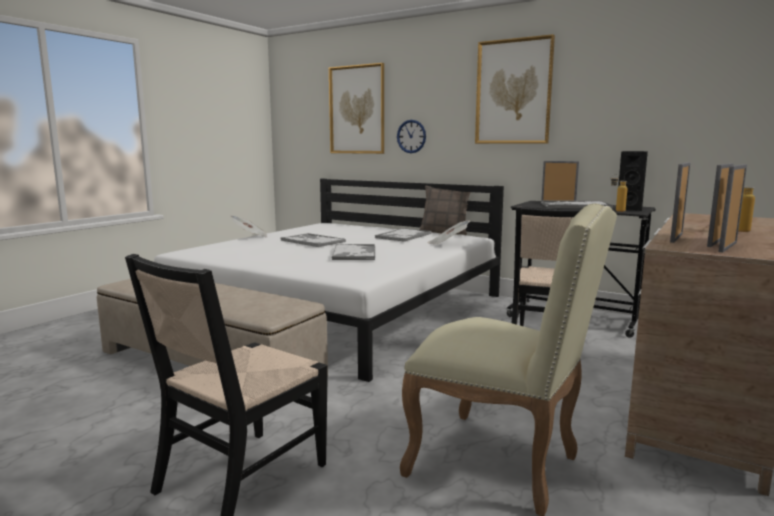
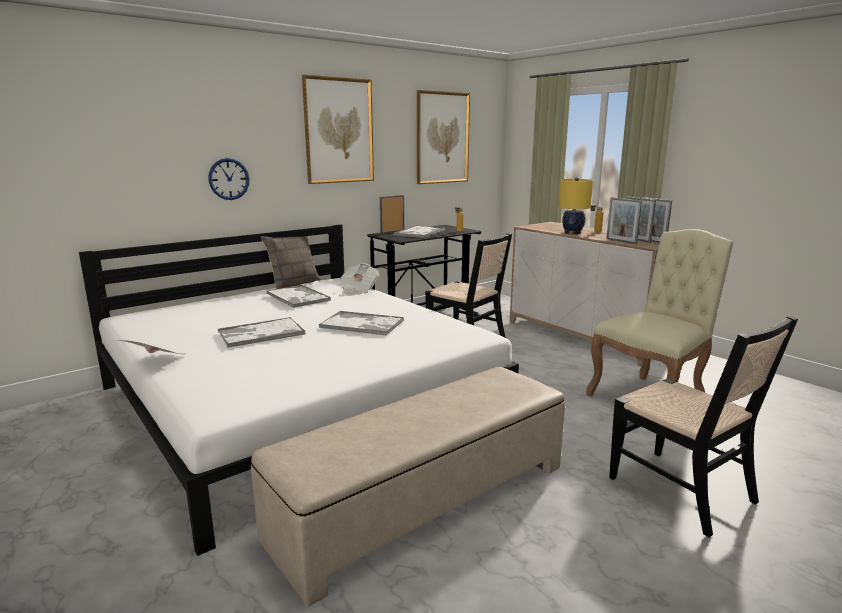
camera: 70 degrees left, 5 degrees up
(357, 110) = (135, 144): picture -> picture (442, 138)
(629, 209) = (451, 228): black speaker -> none
(692, 225) = (572, 232): none -> yellow table lamp

